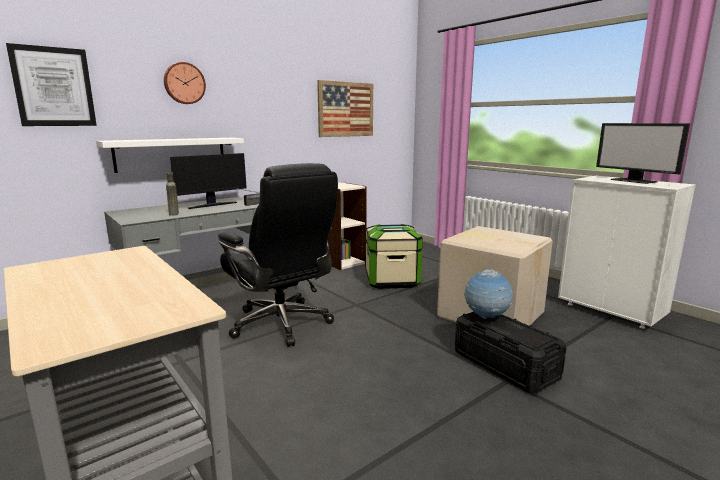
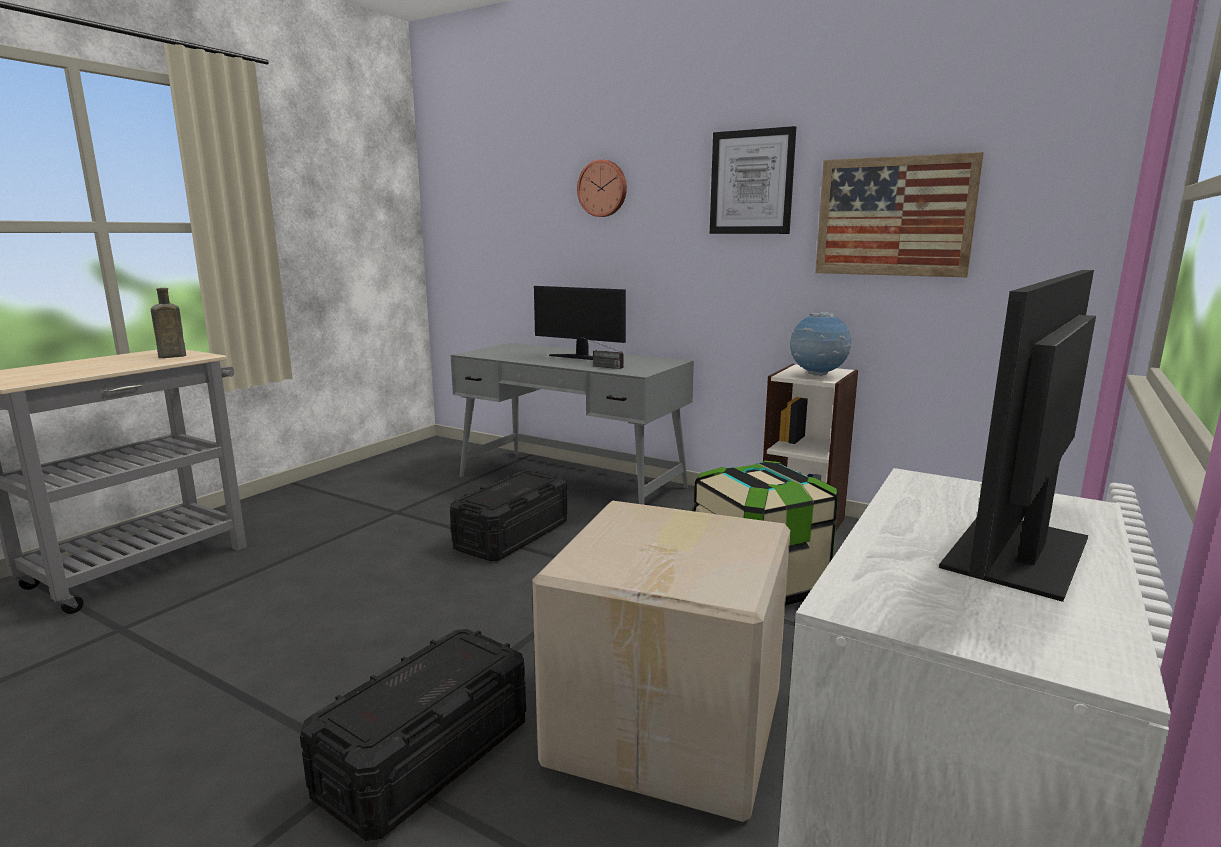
camera: 70 degrees right, 0 degrees up
(54, 87) = (487, 203): picture -> picture (751, 182)
(171, 154) = (581, 283): white shelf -> none
(174, 214) = (514, 356): brown bottle -> brown bottle (170, 356)
(281, 323) = (511, 535): black office chair -> black storage box
(486, 317) = (459, 654): globe -> globe (817, 376)

